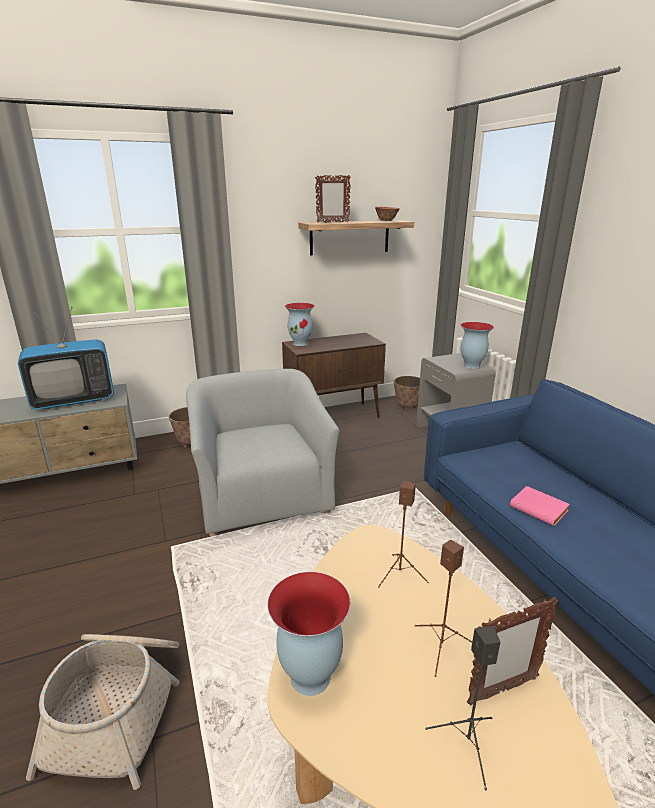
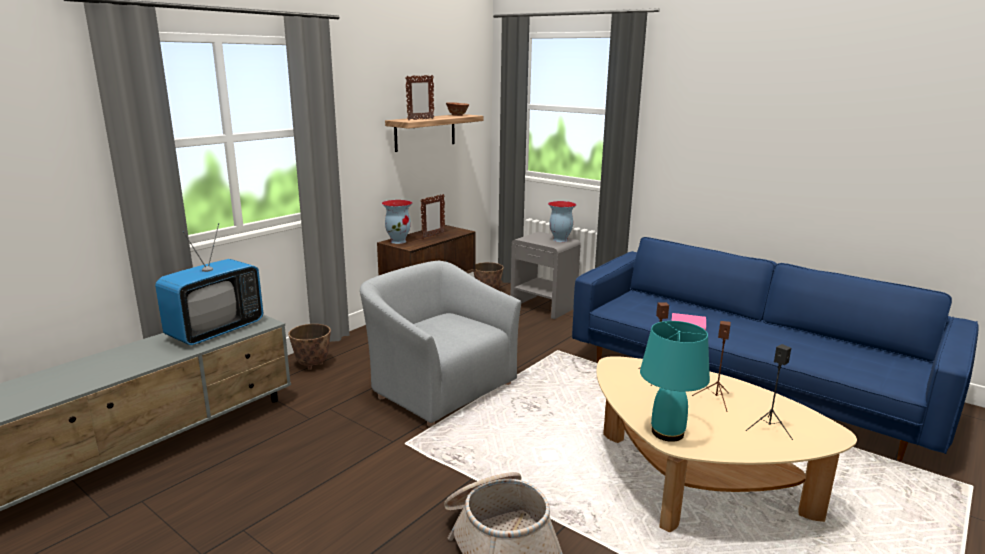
camera: 30 degrees left, 5 degrees down
(309, 677) = (667, 433): vase -> turquoise table lamp
(502, 691) = (761, 406): picture frame -> picture frame (433, 235)

